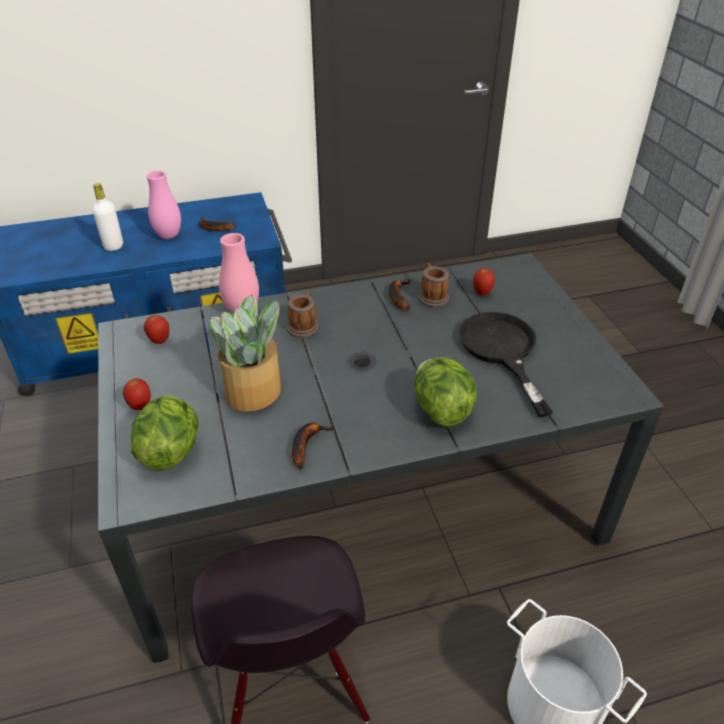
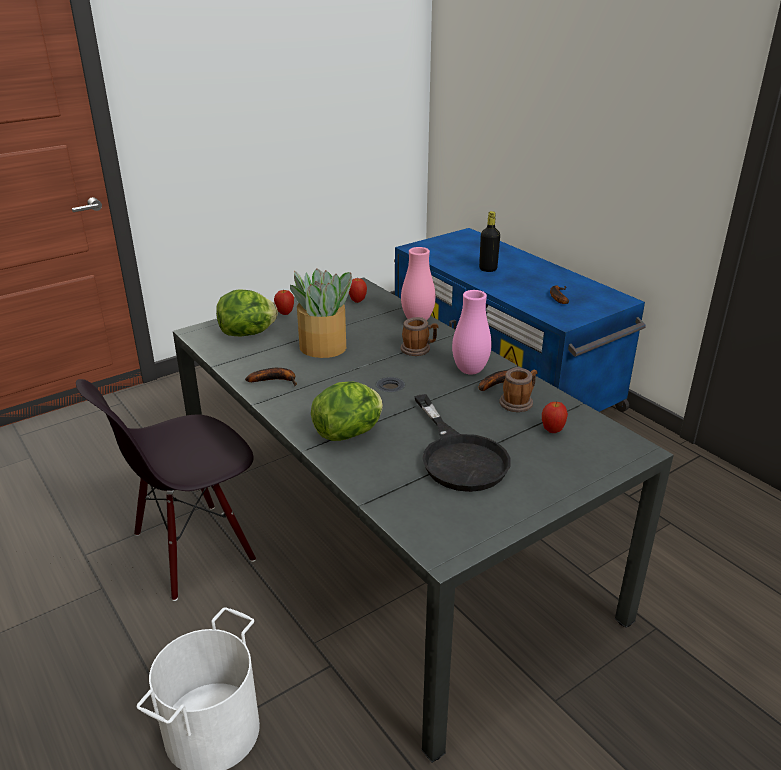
camera: 70 degrees right, 10 degrees down
(113, 246) = (488, 269): white bottle -> black bottle
(169, 236) = (525, 283): pink vase -> pink vase (470, 370)
(502, 351) = (459, 456): black frying pan -> black frying pan turned 105 degrees clockwise

